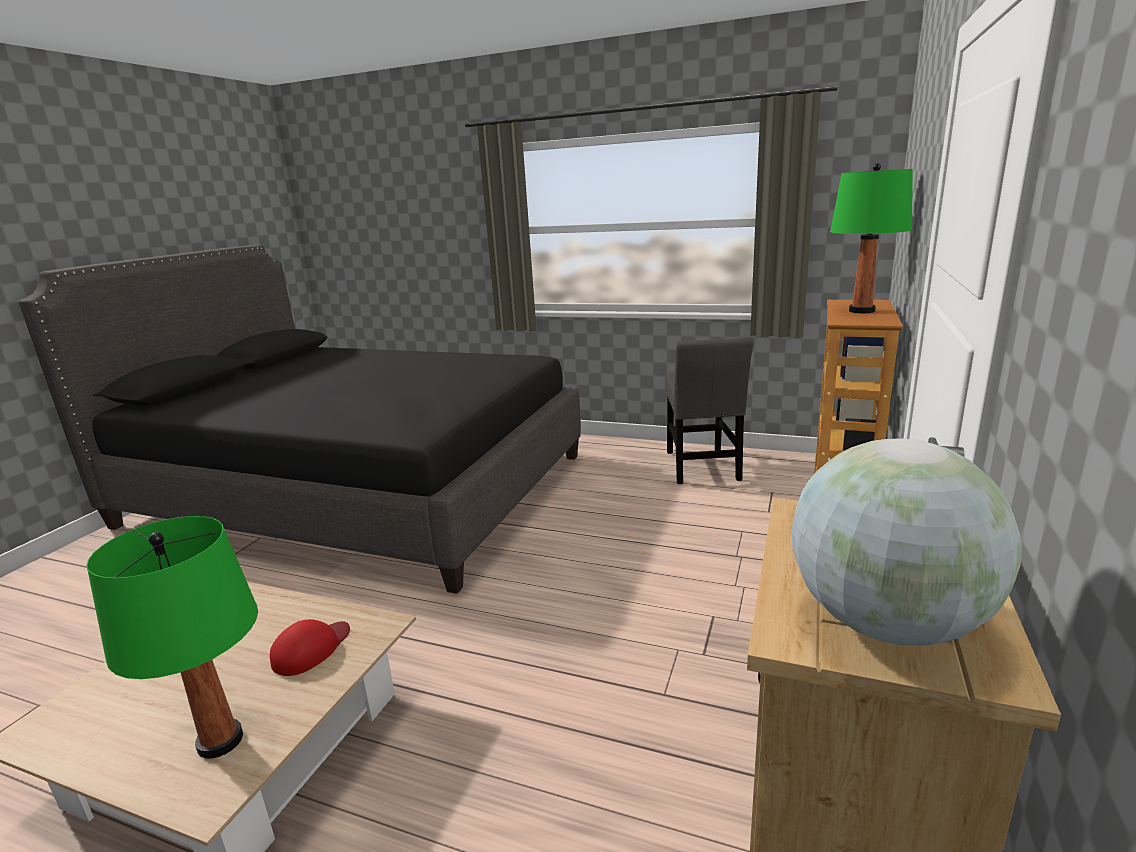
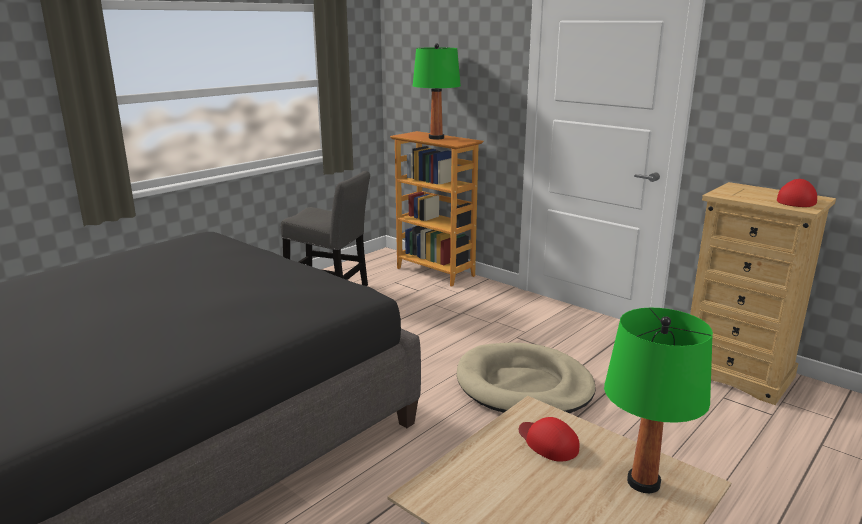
camera: 70 degrees left, 0 degrees up
(580, 651) = (523, 385): none -> beige dog bed
(885, 622) = (797, 200): globe -> red cap

